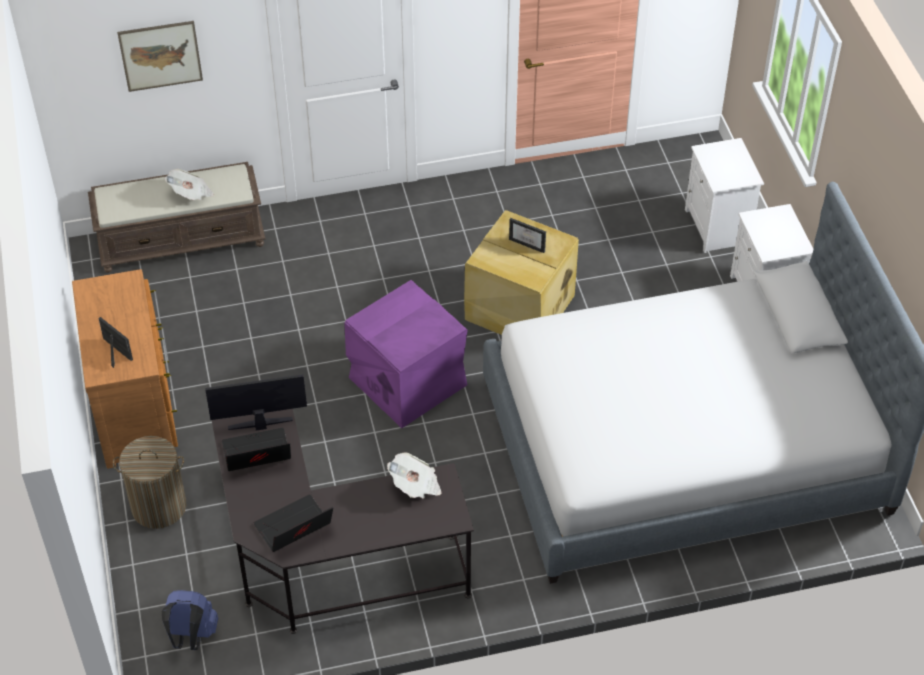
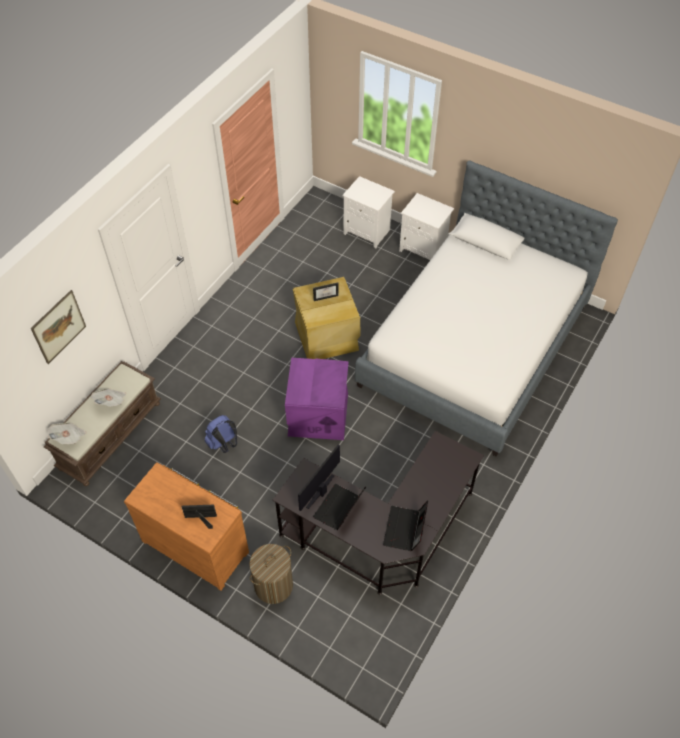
camera: 45 degrees left, 5 degrees up
(191, 636) = (372, 635): blue backpack -> blue backpack (224, 444)
(415, 485) = (432, 457): newspaper -> newspaper (69, 437)

